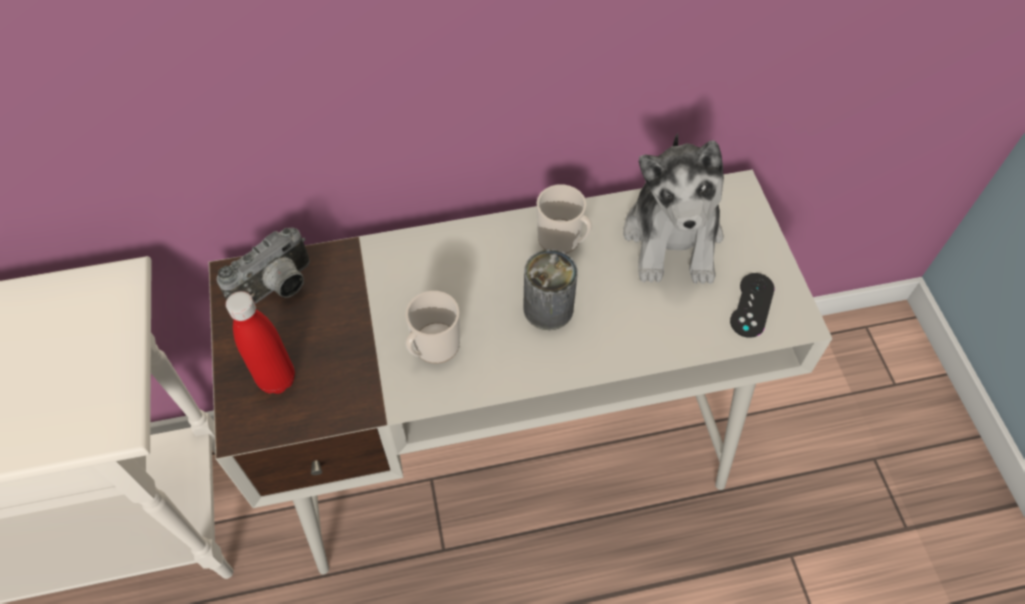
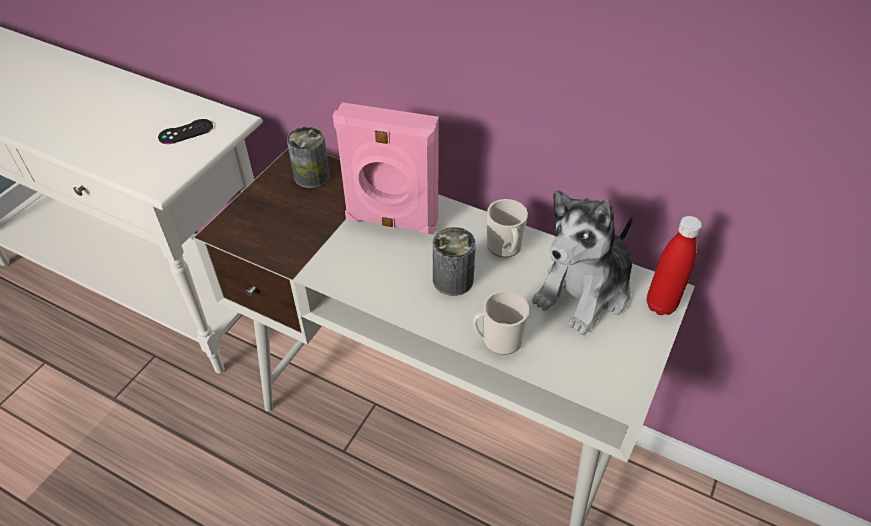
camera: 40 degrees right, 10 degrees down
(277, 289) = (311, 176): camera -> can
(277, 379) = (263, 219): red bottle -> red bottle (660, 305)
(423, 286) = (391, 222): none -> pink speaker
(433, 347) = (360, 257): mug -> mug (497, 340)
(752, 305) = (598, 367): black game controller -> black game controller (186, 132)

